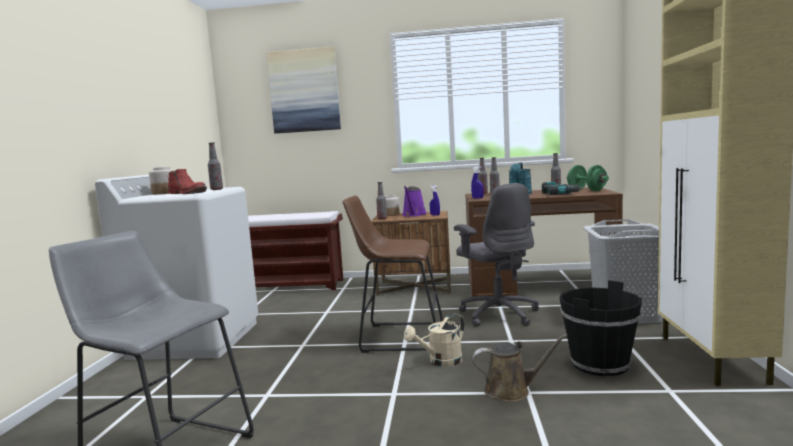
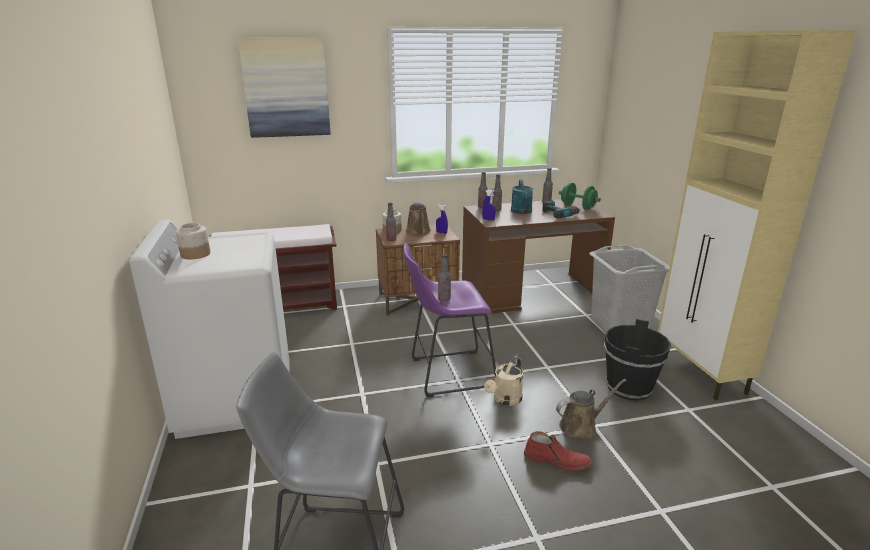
camera: 20 degrees left, 15 degrees up
(188, 193) = (238, 260): red boot -> red boot (557, 460)
(216, 189) = (255, 245): bottle -> bottle (444, 299)
(397, 337) = (447, 373): brown stool -> purple stool
(414, 215) = (418, 232): purple watering can -> brown watering can
(498, 314) = (518, 334): grey office chair -> none

